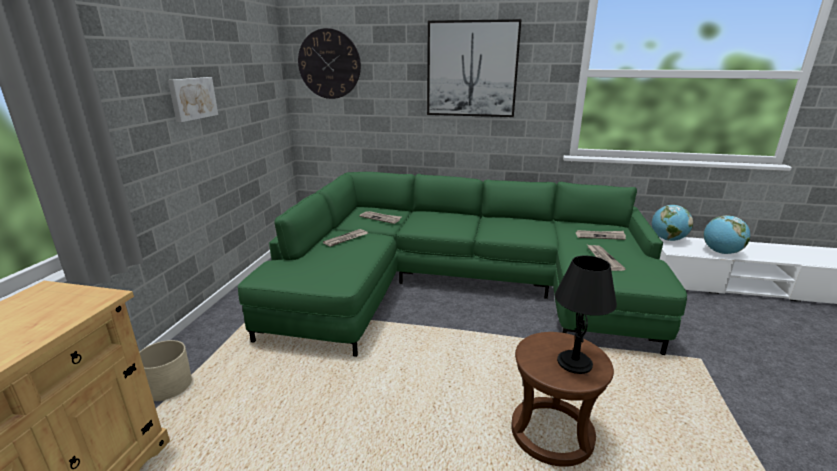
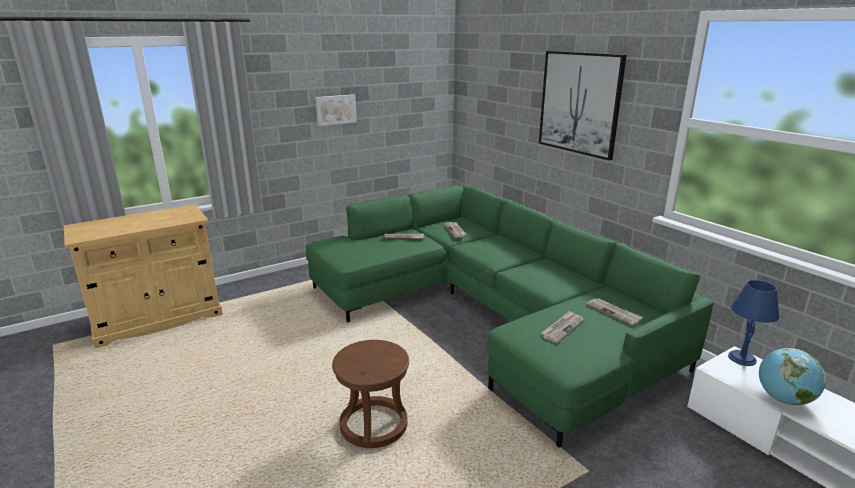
camera: 45 degrees right, 0 degrees up
(168, 386) = (254, 291): beige planter -> none
(329, 64) = (479, 84): wall clock -> none
(575, 362) = (371, 365): black table lamp -> none
(667, 239) = (741, 358): globe -> blue table lamp

